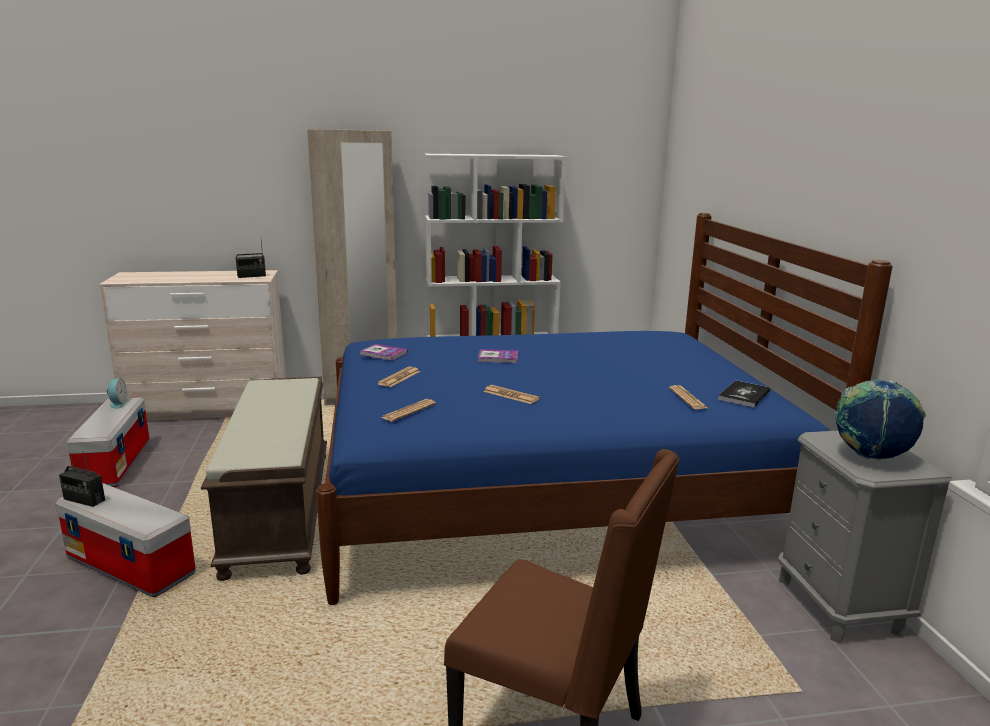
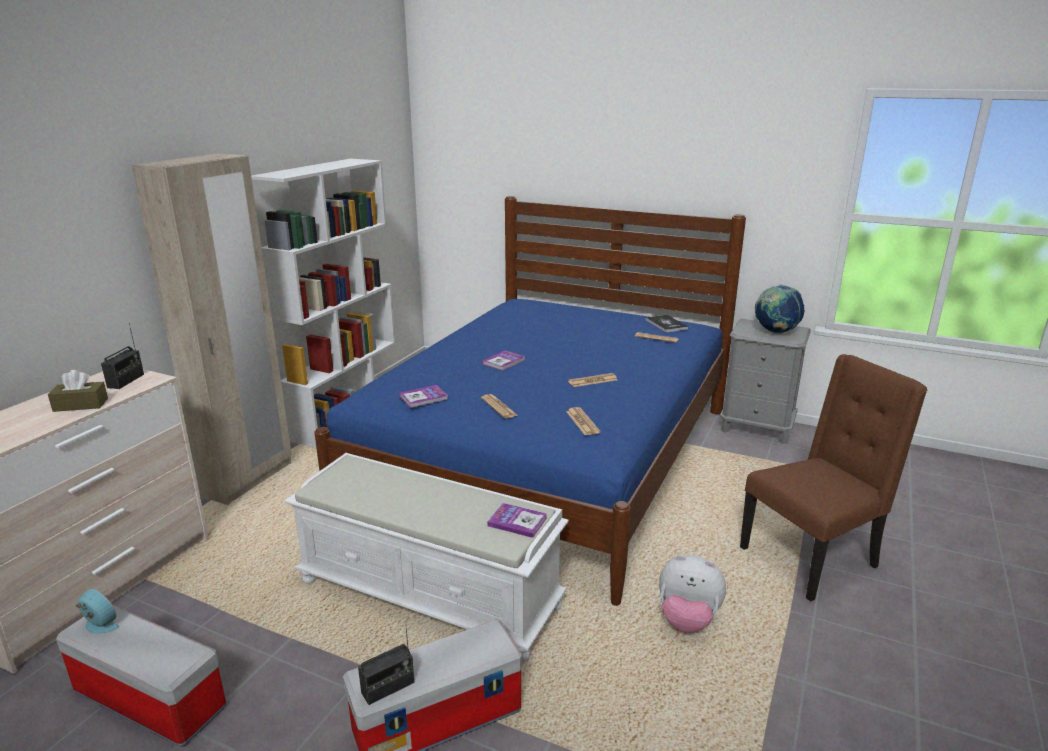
camera: 55 degrees left, 5 degrees up
(208, 278) = (80, 405): none -> brown tissue box
(265, 455) = (517, 521): none -> book
(281, 510) = (431, 593): brown bench -> white bench
(340, 657) = (687, 620): none -> plush toy

